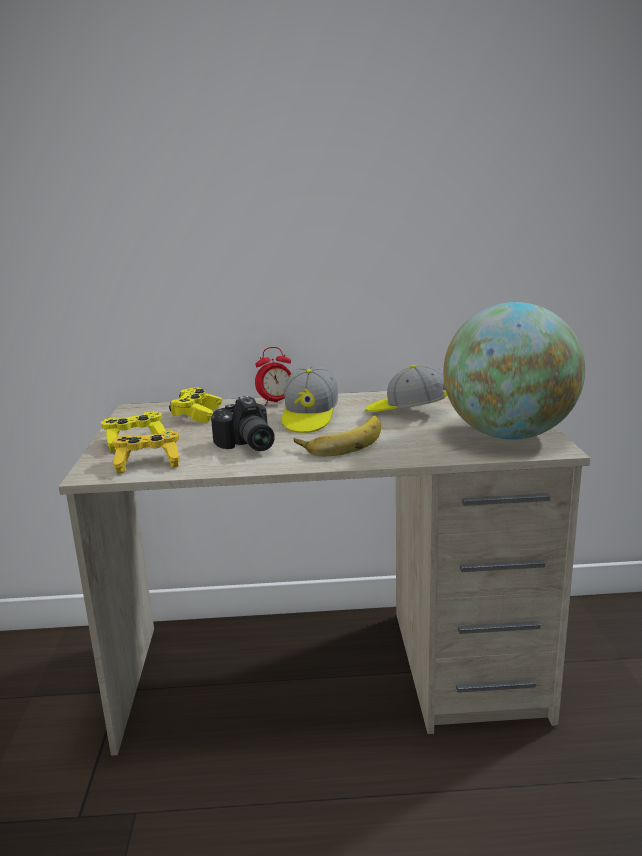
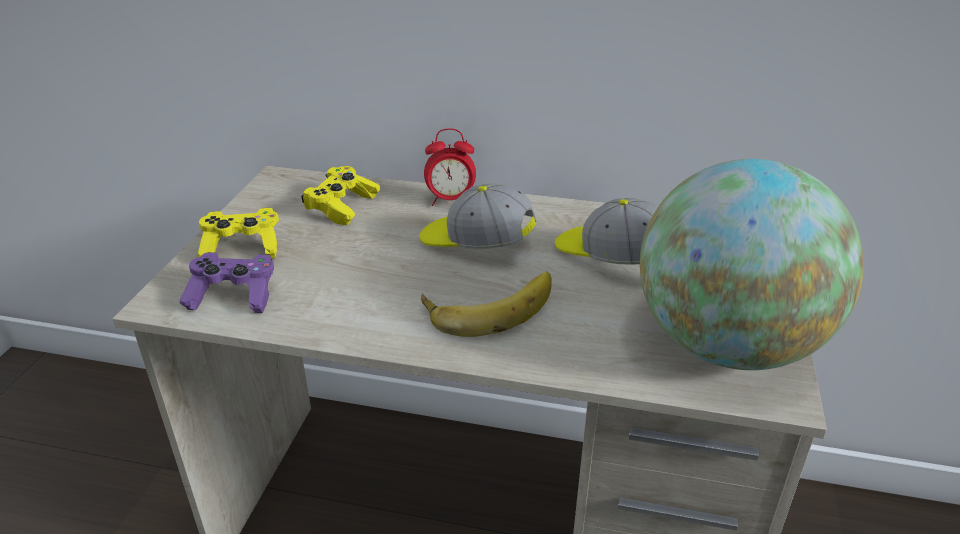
camera: 15 degrees right, 15 degrees up
(148, 463) = (233, 296): yellow game controller -> purple game controller
(246, 445) = (366, 286): camera -> none
(310, 418) = (475, 243): cap -> cap turned 90 degrees clockwise

